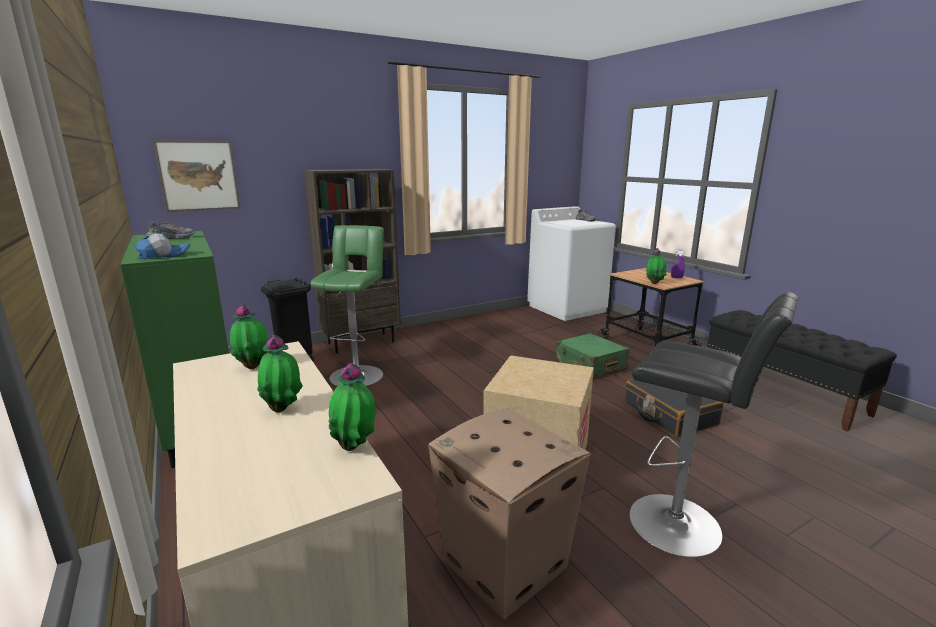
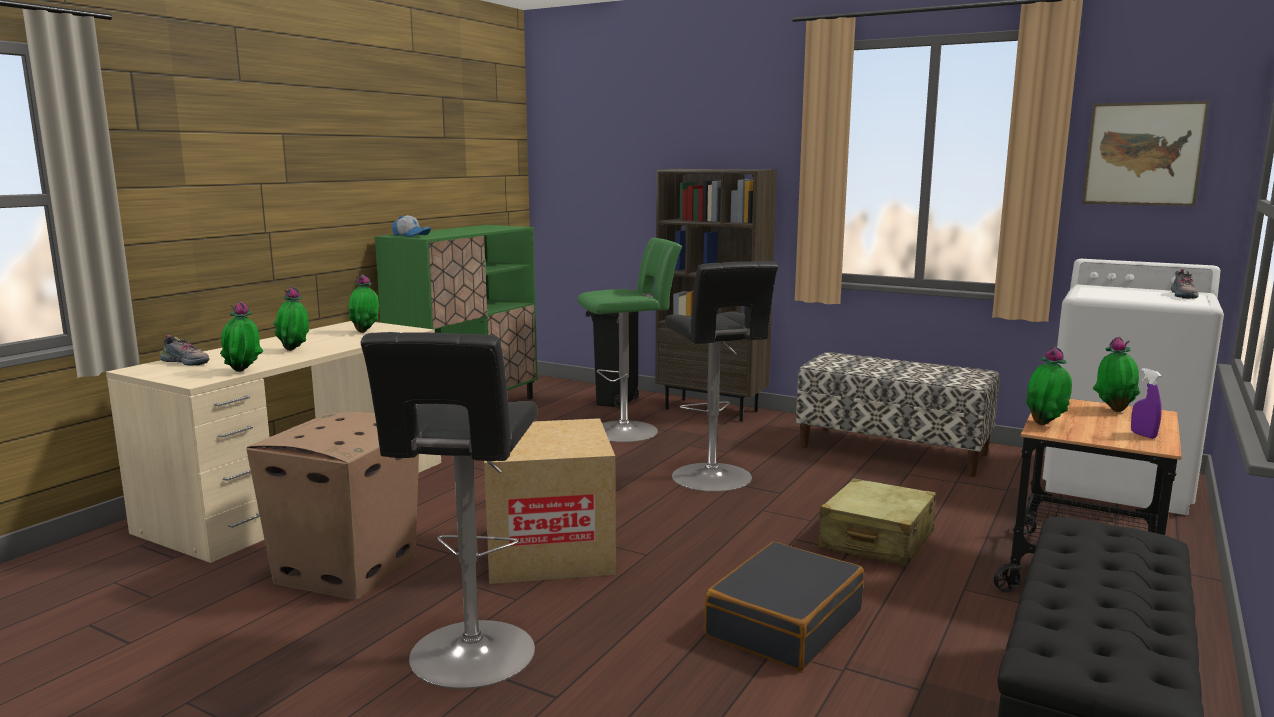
camera: 60 degrees right, 5 degrees down
(172, 238) = (482, 228): shoe -> shoe (187, 362)
(198, 176) = (584, 172): picture -> picture (1143, 154)
(474, 375) = (714, 479): none -> black stool
(486, 327) = (893, 450): none -> bench
(590, 366) = (876, 540): green suitcase -> beige suitcase
(640, 272) = (1114, 410): none -> potted plant

